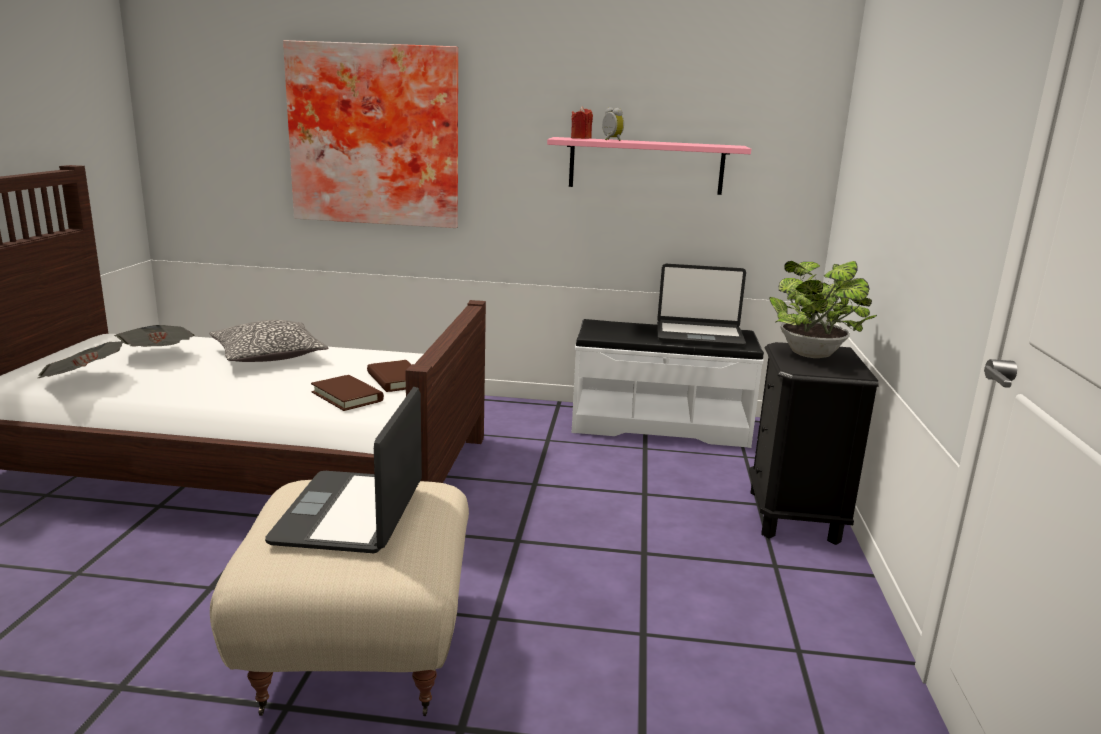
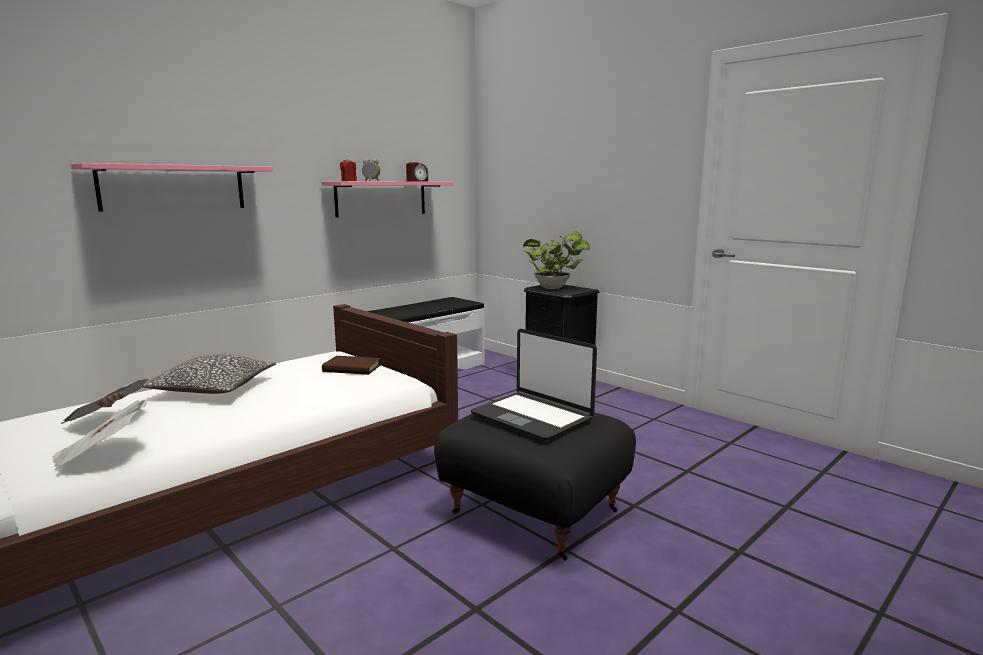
camera: 50 degrees left, 5 degrees down
(347, 396) = (354, 384): brown book -> none
(361, 647) = (534, 513): beige ottoman -> black ottoman
(375, 136) = (173, 187): picture -> pink shelf
(699, 335) = (439, 303): laptop -> none
(704, 144) = (417, 181): none -> alarm clock

